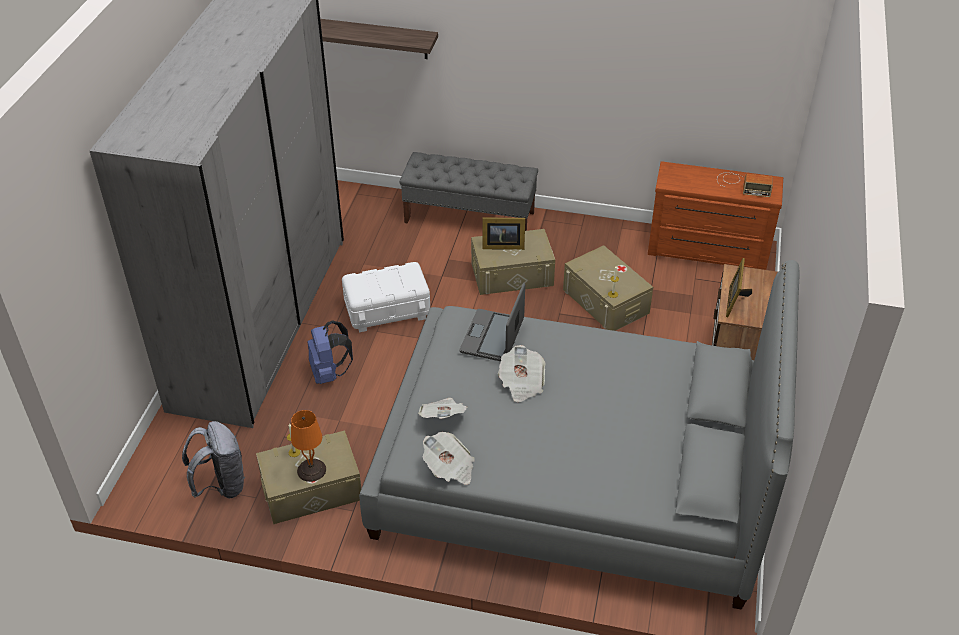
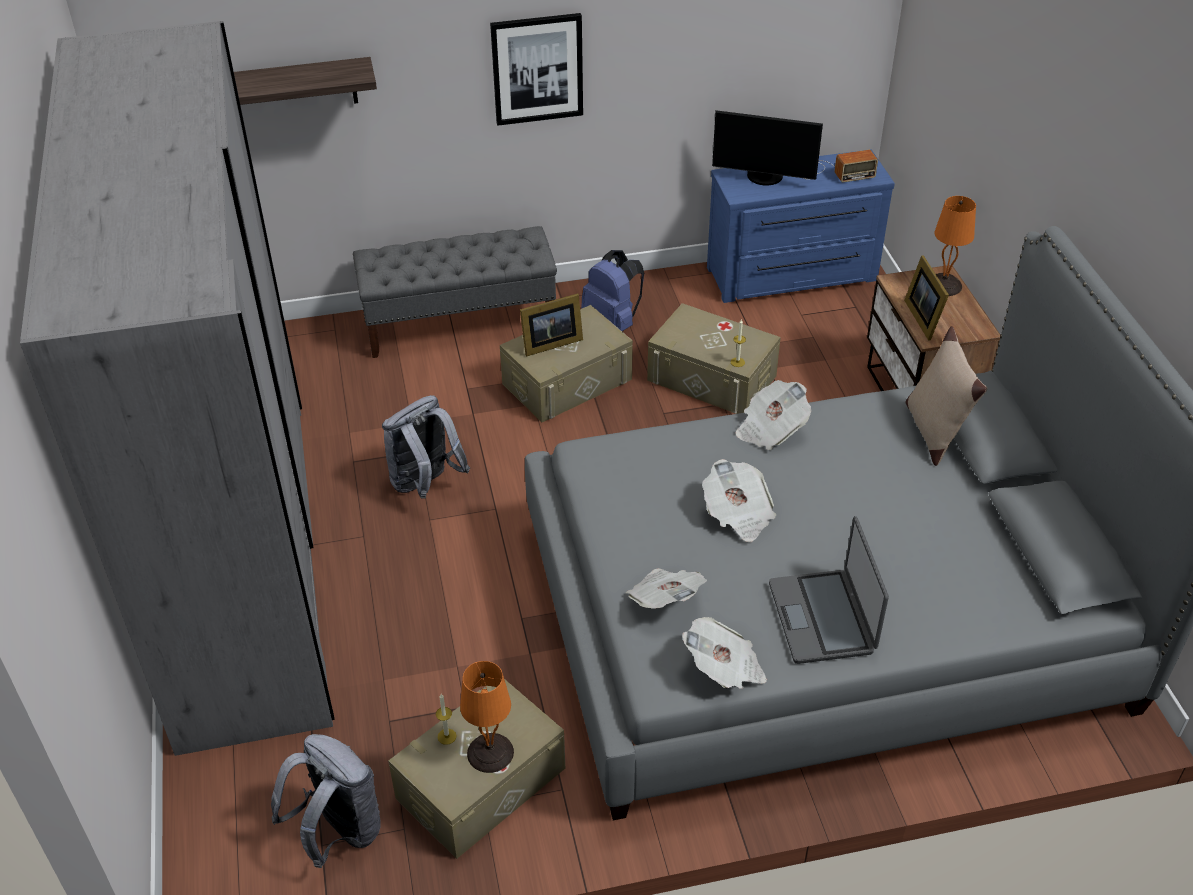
camera: 25 degrees left, 0 degrees up
(329, 373) = (399, 603): blue backpack -> blue backpack (612, 323)
(387, 309) = (425, 485): white storage box -> grey backpack
(493, 336) = (655, 464): laptop -> laptop (822, 617)
(546, 64) = (537, 69): none -> picture
(579, 339) = (770, 429): none -> newspaper
(686, 375) = (934, 431): none -> beige pillow
(692, 176) = (764, 178): none -> monitor
(707, 251) = (793, 276): brown dresser -> blue dresser
(766, 283) = (943, 284): none -> orange table lamp

